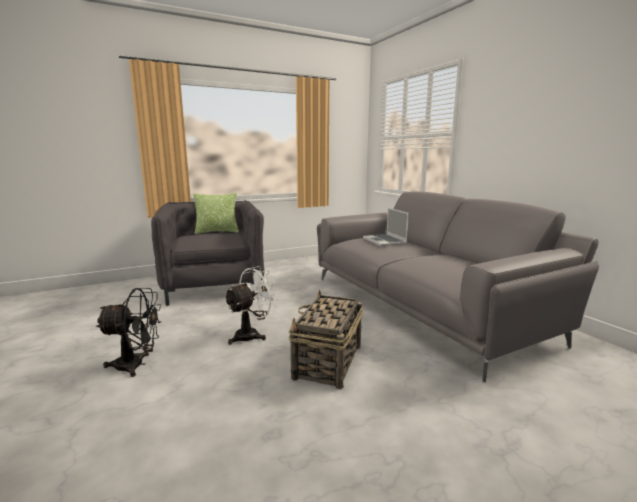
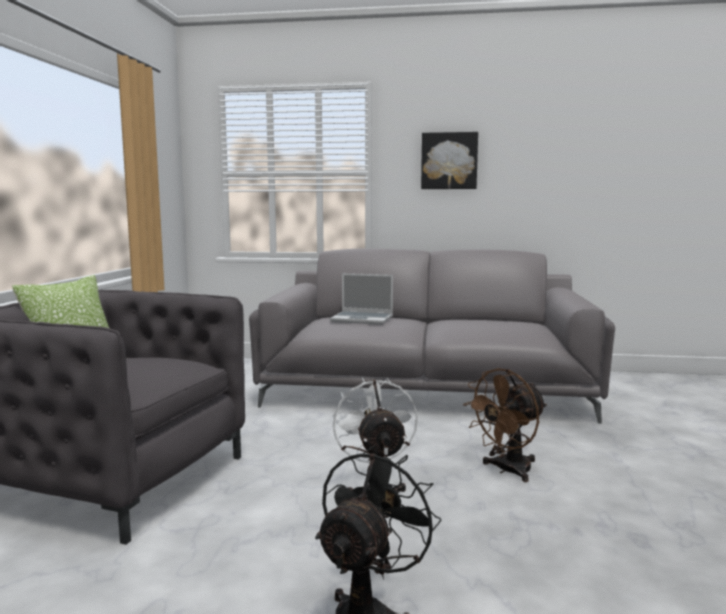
camera: 55 degrees left, 5 degrees down
(327, 362) = (507, 470): basket -> brown fan
(512, 118) = (449, 161): none -> picture

